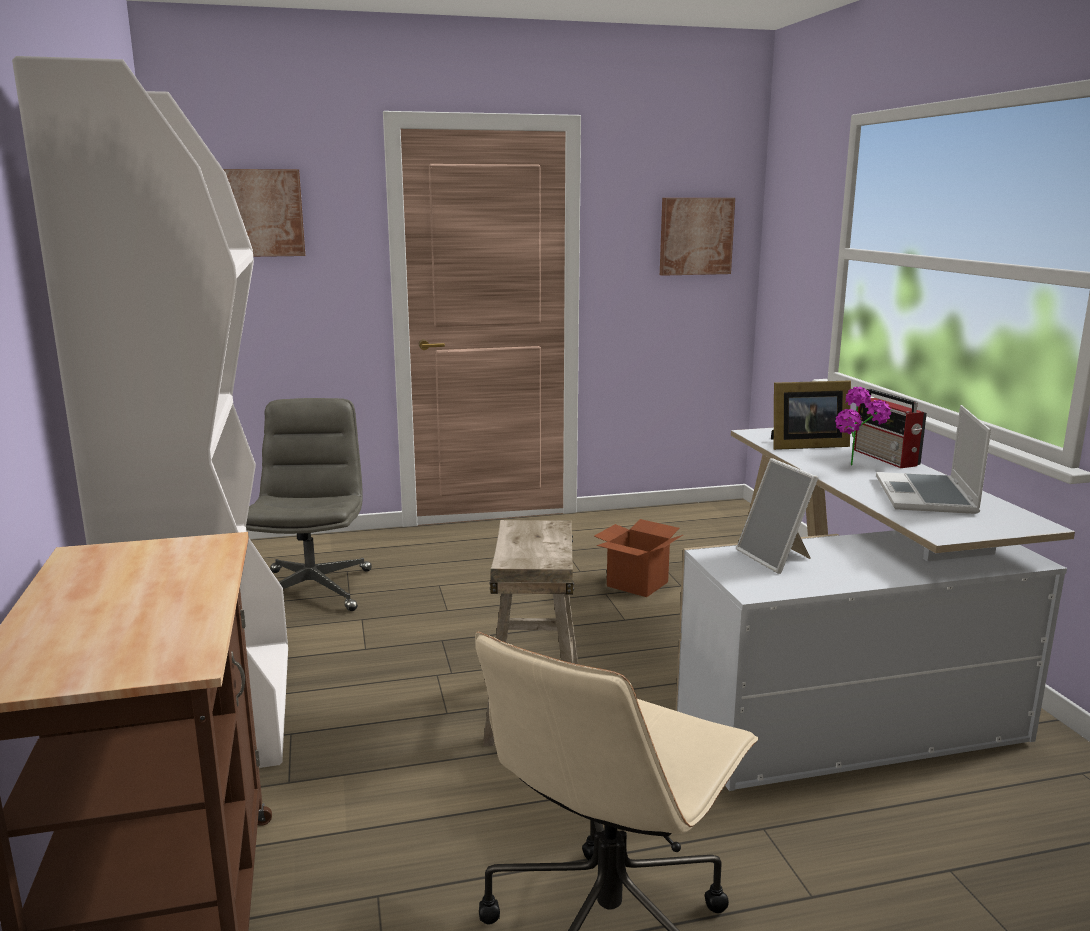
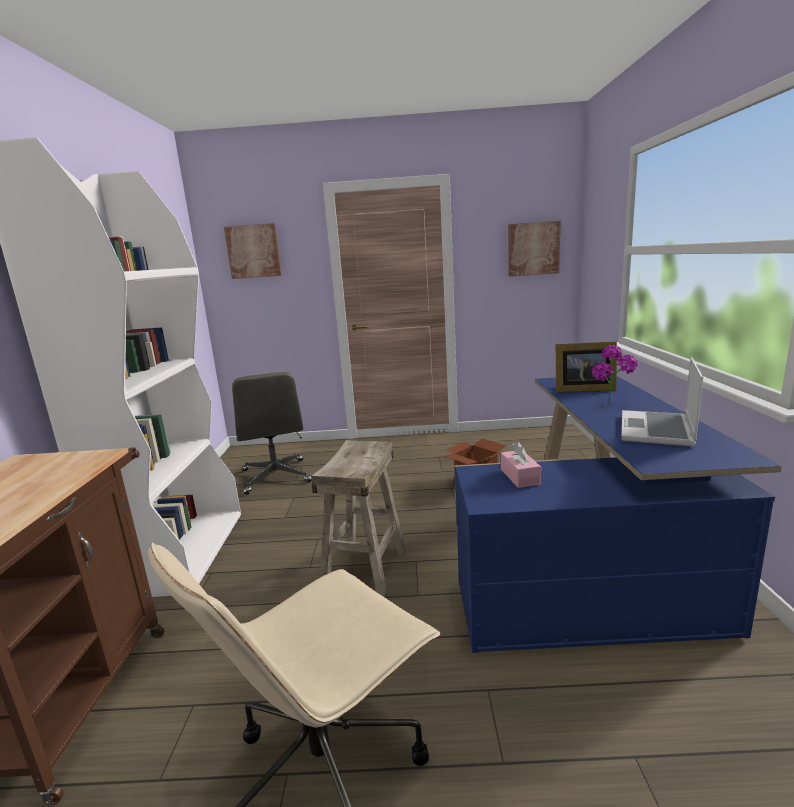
camera: 15 degrees right, 0 degrees up
(312, 589) = (276, 476): grey office chair -> grey office chair turned 150 degrees clockwise
(776, 558) = (520, 477): picture frame -> pink tissue box
(836, 677) = (594, 563): white desk -> blue desk
(887, 458) = (641, 399): radio -> none

